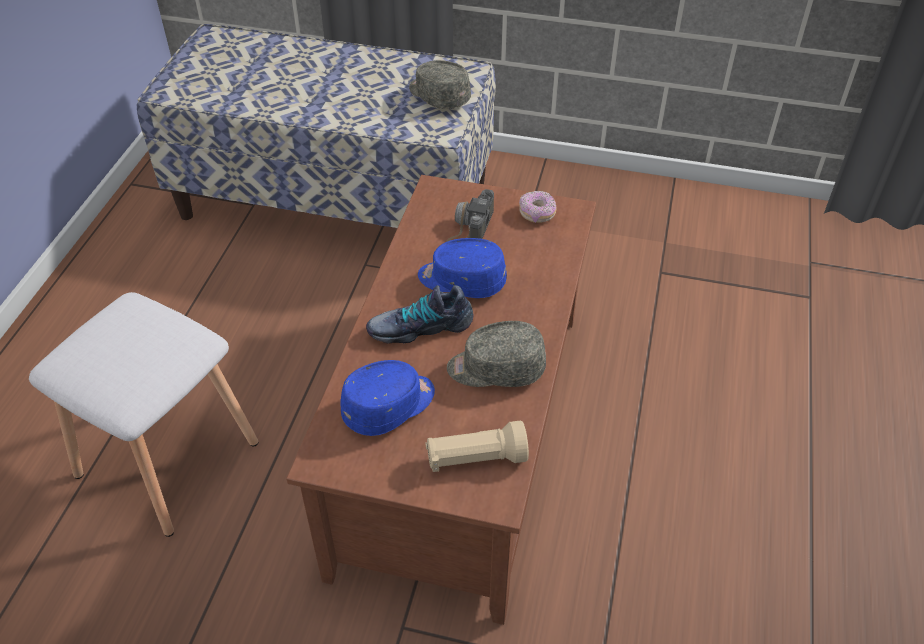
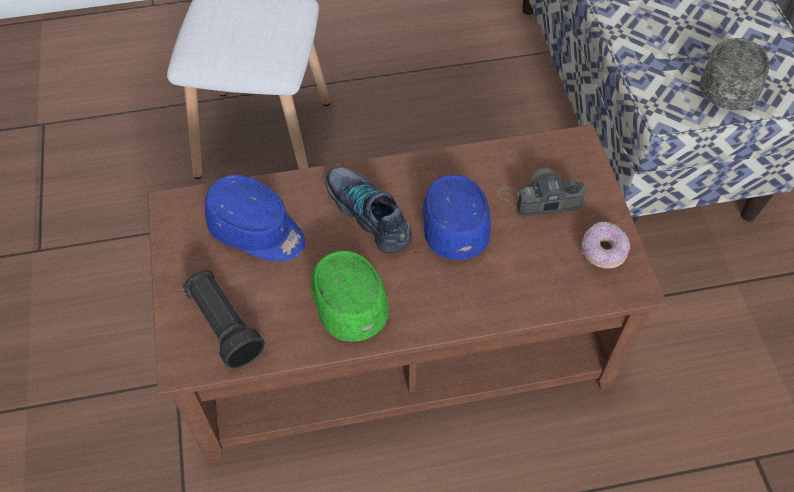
camera: 65 degrees right, 10 degrees up
(475, 459) = (224, 325): beige flashlight -> black flashlight
(495, 368) = (346, 299): grey cap -> green cap

